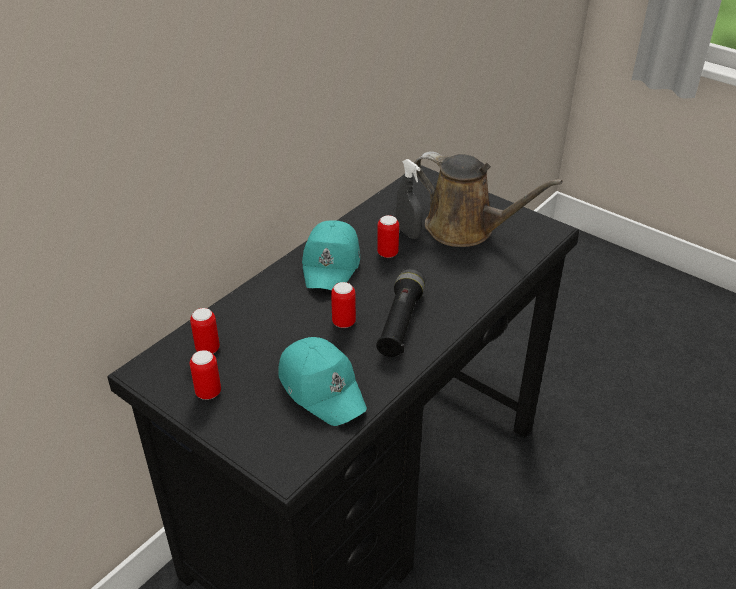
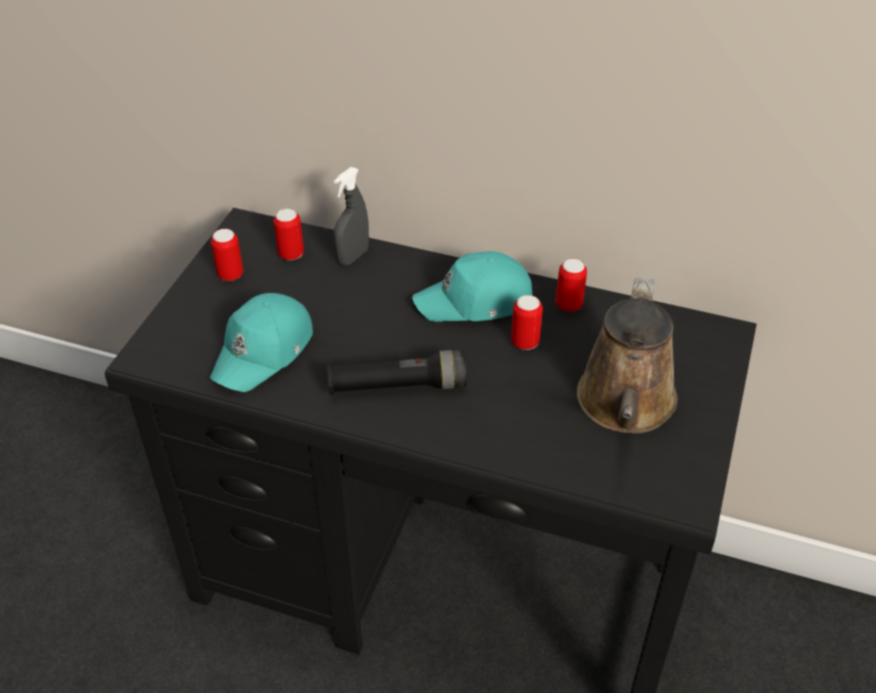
camera: 70 degrees right, 5 degrees up
(344, 322) = (375, 339): can -> can (568, 305)
(408, 232) = (581, 350): grey spray bottle -> grey spray bottle (353, 256)

